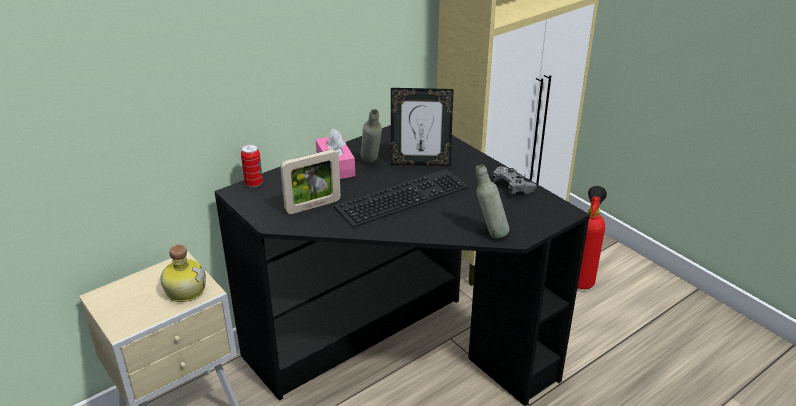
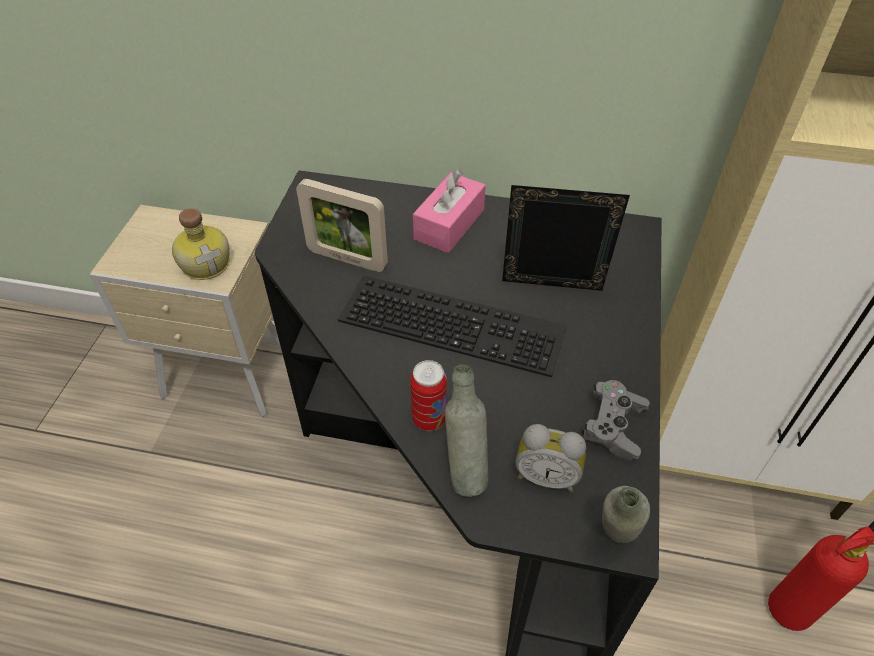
camera: 50 degrees right, 15 degrees up
(254, 183) = (341, 187): can -> can (429, 419)
(371, 164) = (493, 250): grey bottle -> grey bottle (612, 543)
(420, 162) = (551, 291): picture frame -> picture frame turned 135 degrees clockwise
(516, 214) = (546, 476): none -> alarm clock

